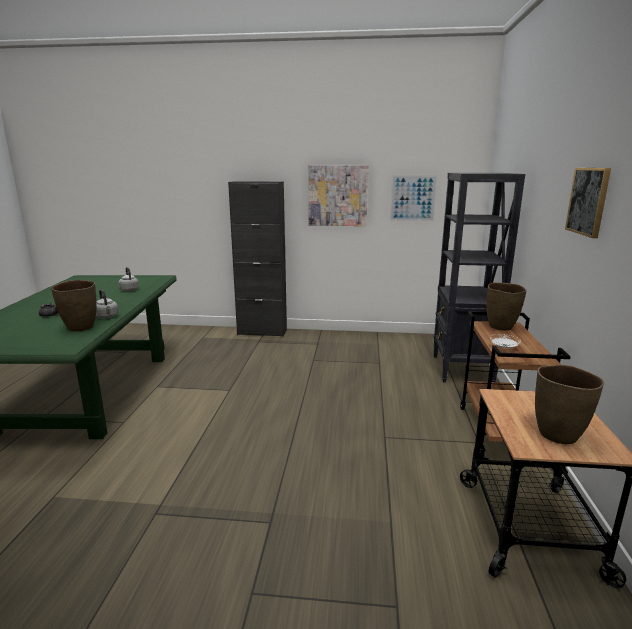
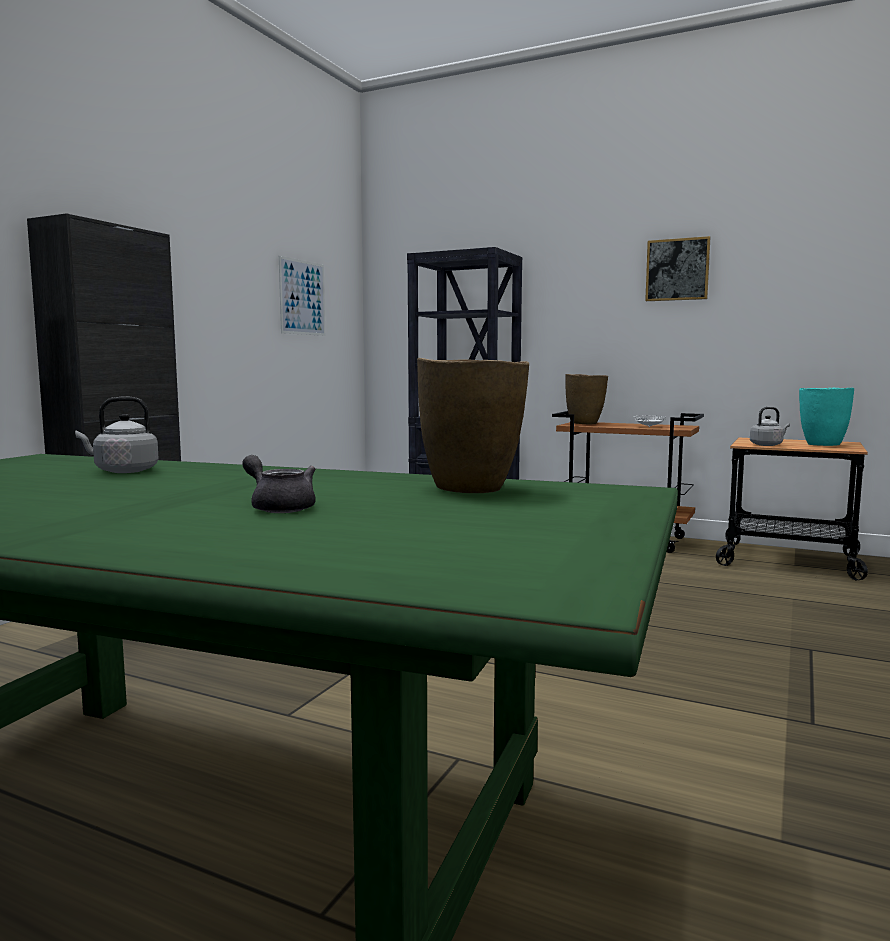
camera: 70 degrees left, 10 degrees down
(107, 317) = (396, 478): grey kettle -> grey kettle (767, 445)
(337, 195) = (215, 282): picture -> none
(557, 434) = (822, 444): brown vase -> turquoise vase

